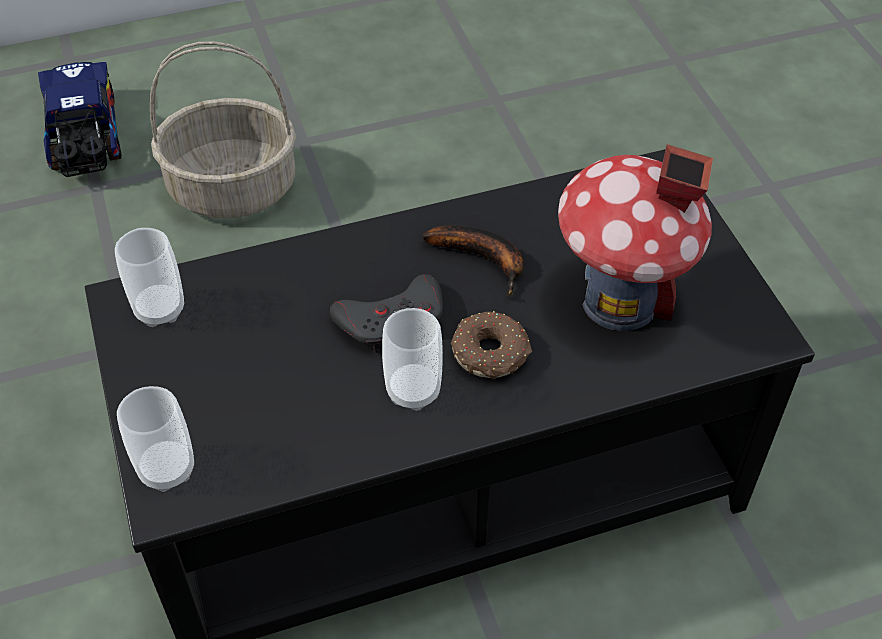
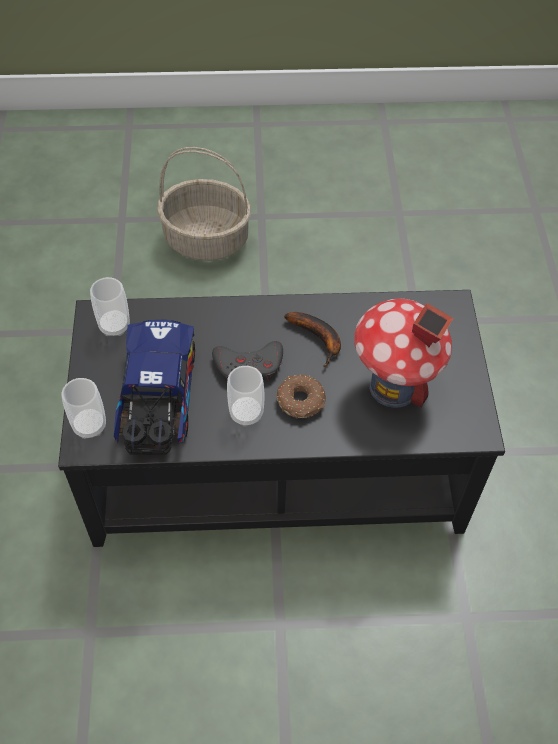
camera: 15 degrees right, 5 degrees up
(85, 139) = (123, 185): toy truck -> toy truck (157, 401)

